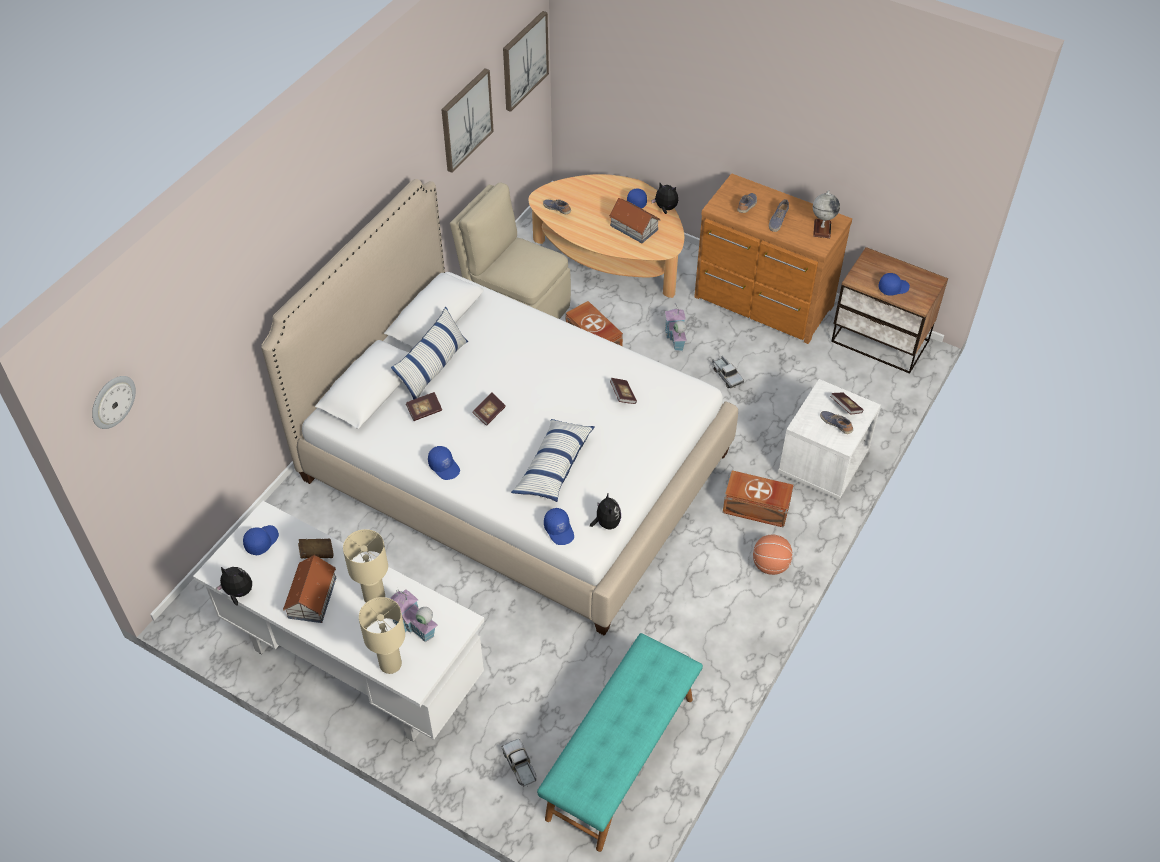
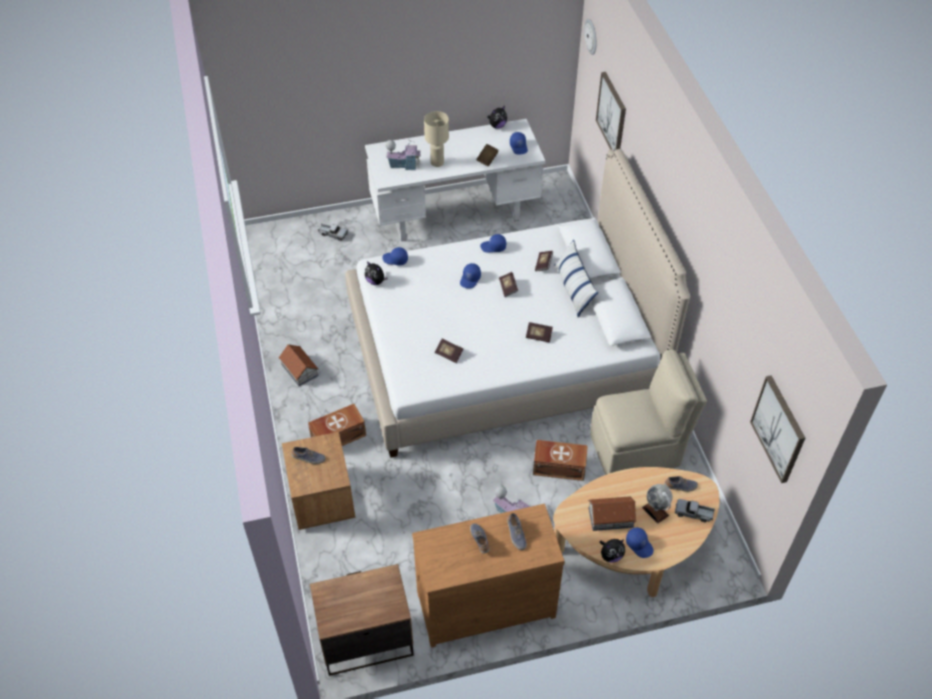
camera: 135 degrees right, 0 degrees up
(312, 597) = (464, 145): toy house -> toy house (299, 370)
(390, 664) = (395, 147): beige table lamp -> none
(466, 119) = (734, 347): picture -> picture (612, 114)
(554, 466) = (437, 287): pillow -> none
(621, 758) = (288, 268): turquoise bench -> none
(726, 375) = (447, 514): toy truck -> toy truck (693, 513)
(770, 565) = (298, 408): basketball -> none
(822, 229) = (439, 559): globe -> globe (655, 511)
(823, 464) = (322, 498): white nightstand -> brown nightstand
(845, 407) = (313, 476): book -> book (538, 336)
(893, 288) = (355, 590): blue cap -> blue cap (470, 279)

